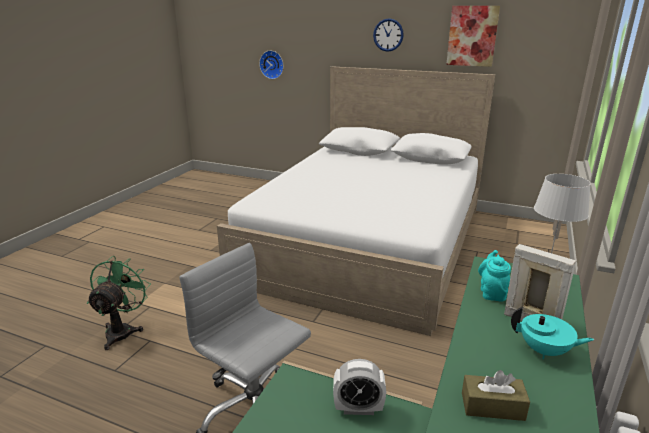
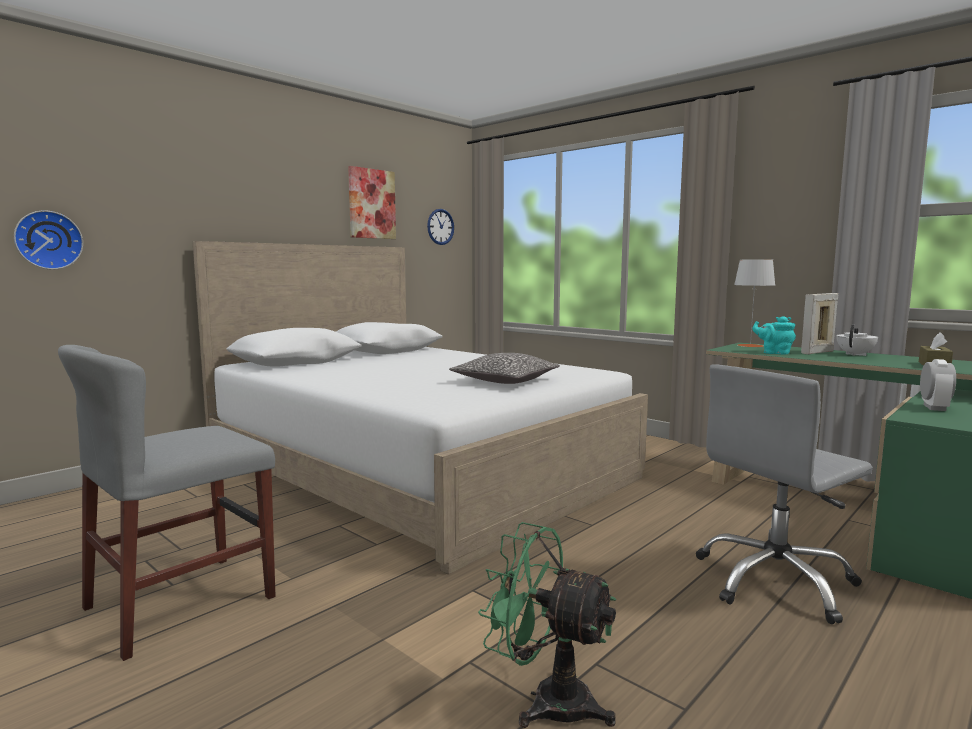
camera: 70 degrees left, 15 degrees down
(186, 236) = (181, 602): none -> grey chair
(343, 206) = (505, 381): none -> pillow
(388, 35) = (275, 196): wall clock -> wall clock (440, 227)
(544, 351) = (855, 354): turquoise teapot -> white teapot

